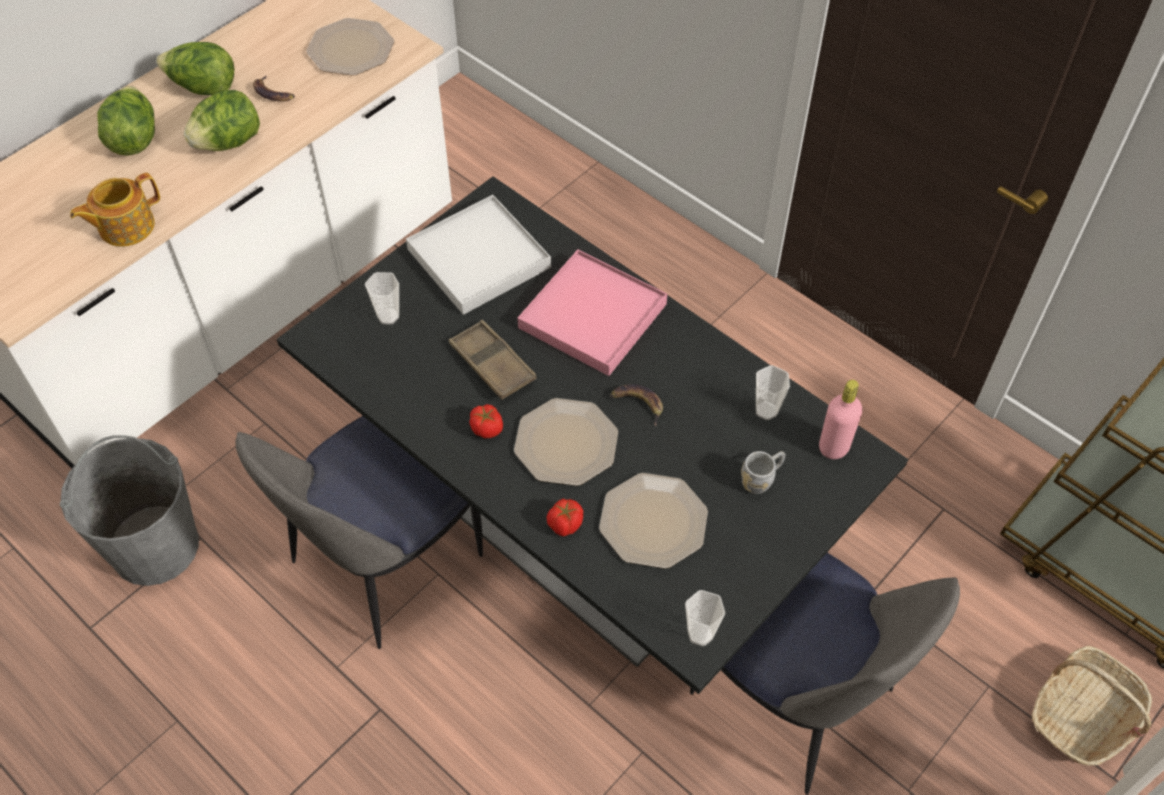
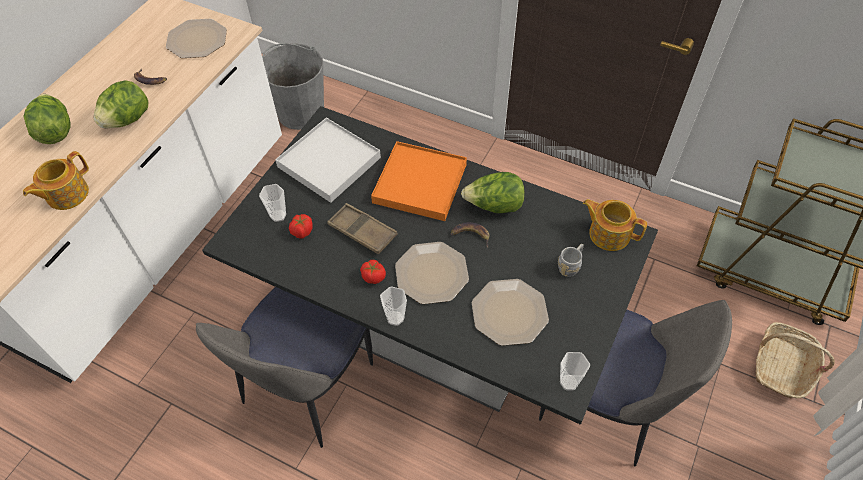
camera: 15 degrees left, 0 degrees up
(155, 545) = (139, 417): grey bucket -> grey bucket (300, 112)
(203, 88) = (97, 86): lettuce -> lettuce (494, 206)
(565, 524) = (450, 330): tomato -> tomato (302, 232)
(593, 316) = (420, 183): pink tray -> orange tray
(766, 410) = (556, 219): cup -> cup (395, 318)
(833, 447) = (608, 233): pink bottle -> teapot

